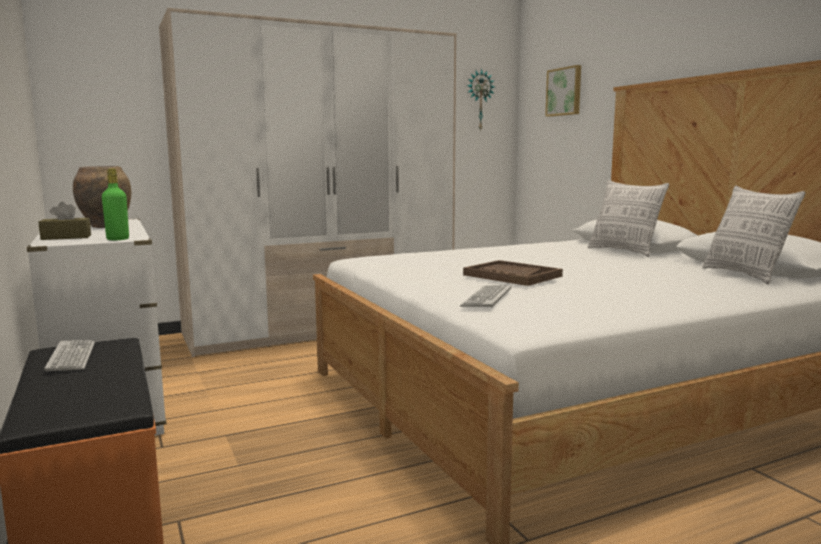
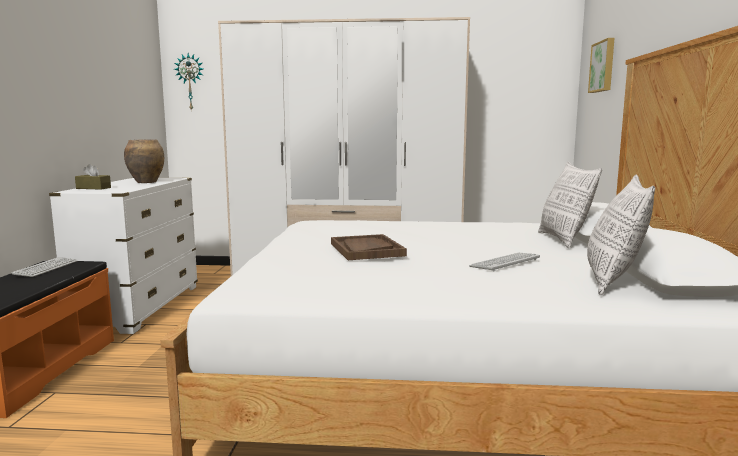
camera: 30 degrees right, 0 degrees up
(118, 239) = (109, 191): green bottle -> none
(479, 100) = (530, 78): wall clock -> wall clock (190, 82)
(487, 297) = (284, 265): keyboard -> keyboard (505, 262)

